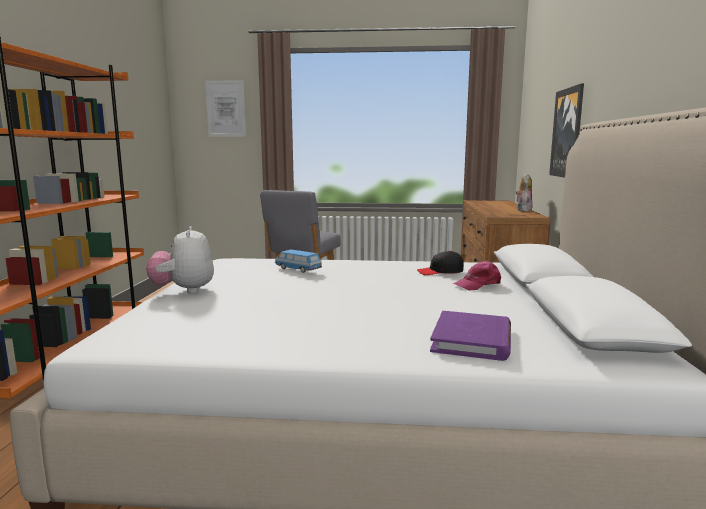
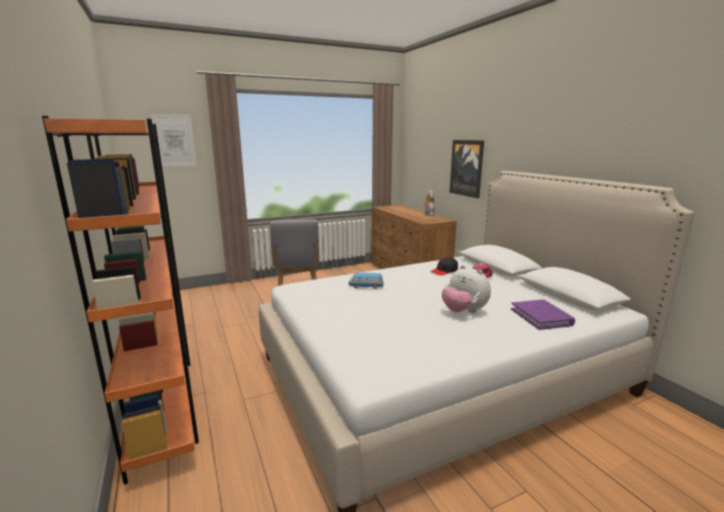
camera: 30 degrees left, 5 degrees up
(184, 290) = (326, 322): plush toy -> plush toy (463, 311)

